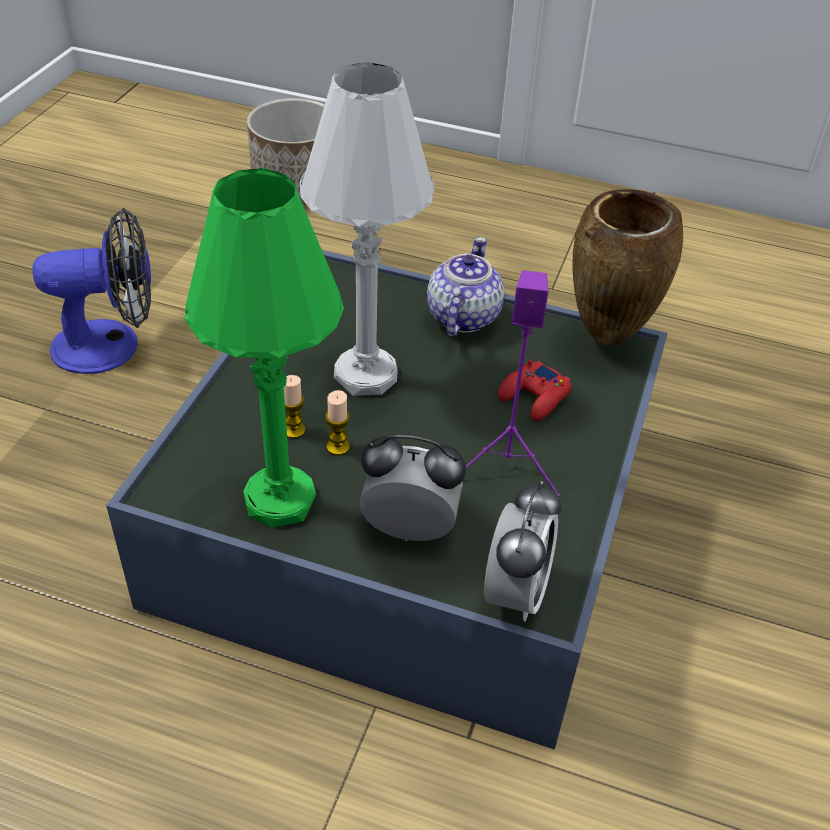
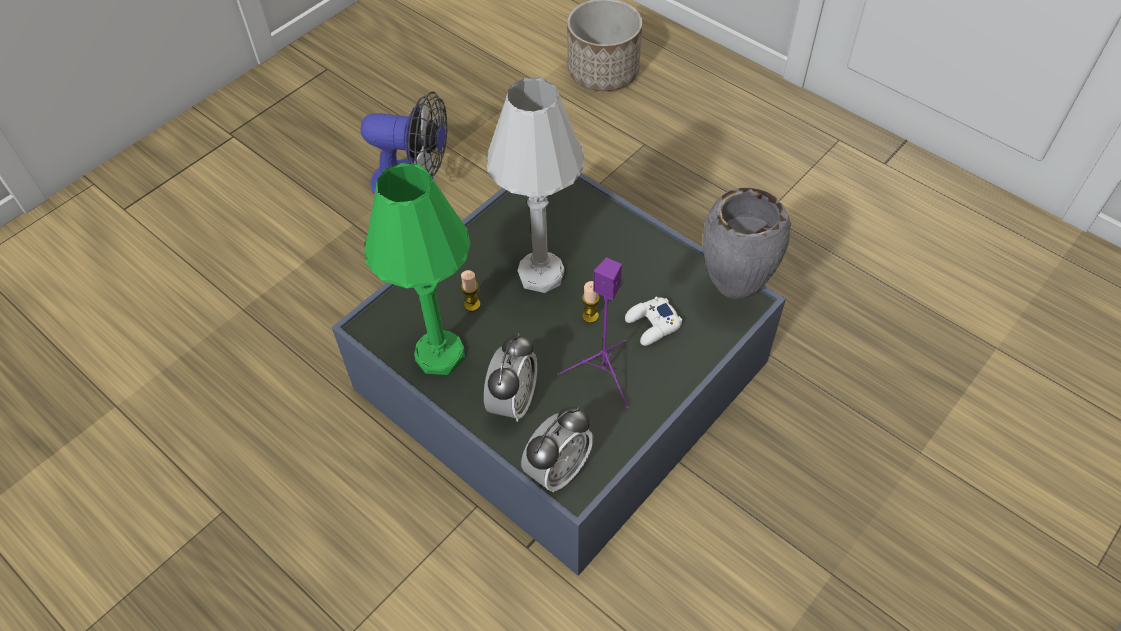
camera: 25 degrees right, 10 degrees up
(338, 447) = (495, 326): candle -> candle (590, 316)
(409, 529) = (513, 402): alarm clock -> alarm clock turned 75 degrees clockwise
(462, 317) = (633, 244): teapot -> none
(534, 397) = (652, 325): red game controller -> white game controller
(606, 341) = (732, 293): brown vase -> grey vase

